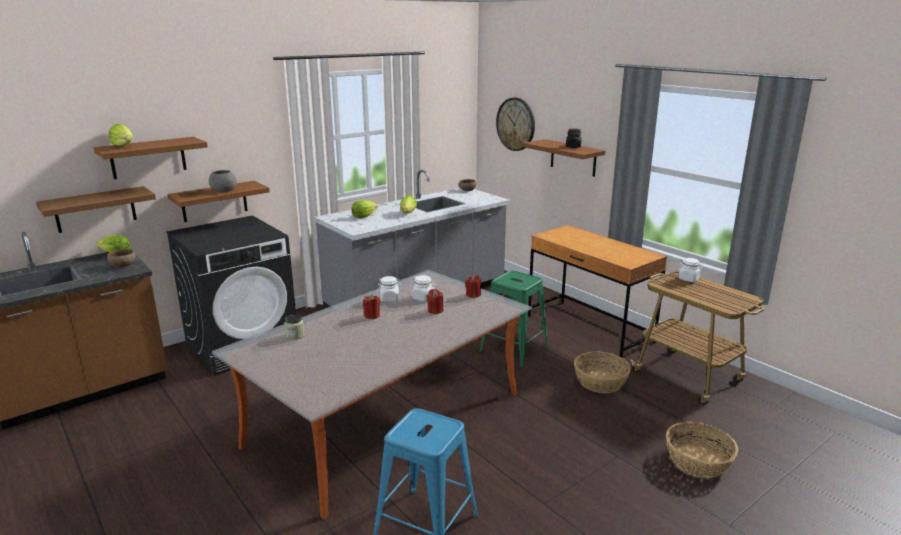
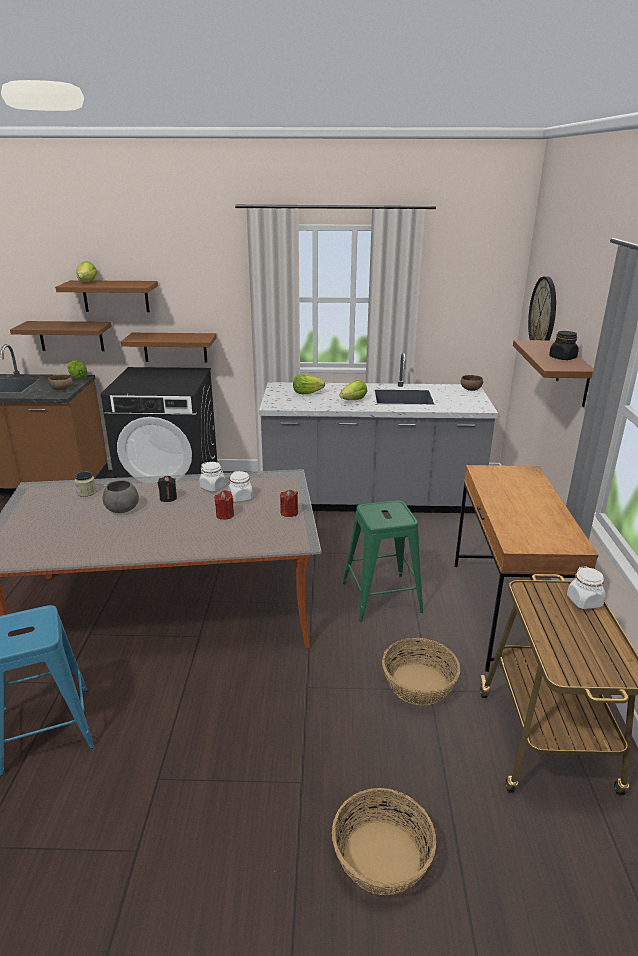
camera: 40 degrees right, 5 degrees up
(224, 191) = (171, 338): grey bowl -> grey bowl (122, 509)
(372, 316) = (168, 498): red candle -> black candle

